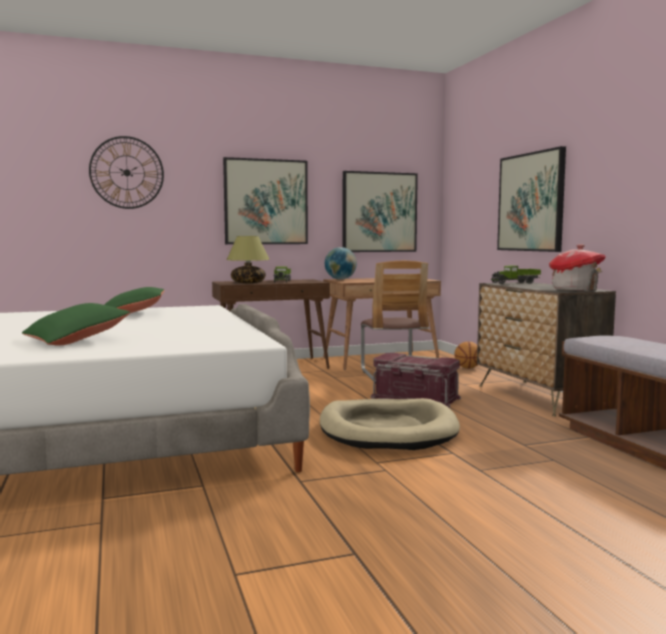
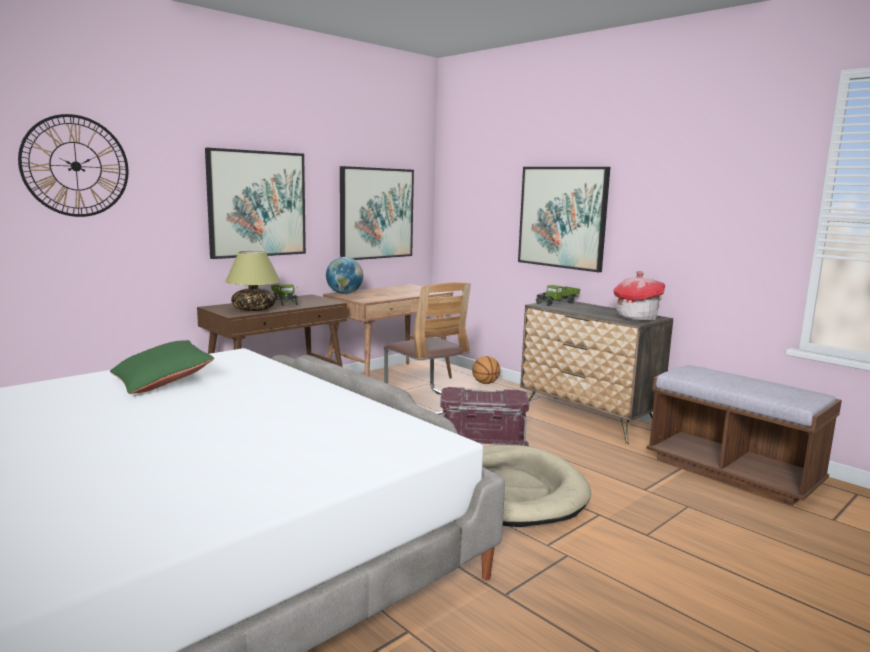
camera: 25 degrees left, 5 degrees up
(76, 340) = (194, 467): green pillow -> none

